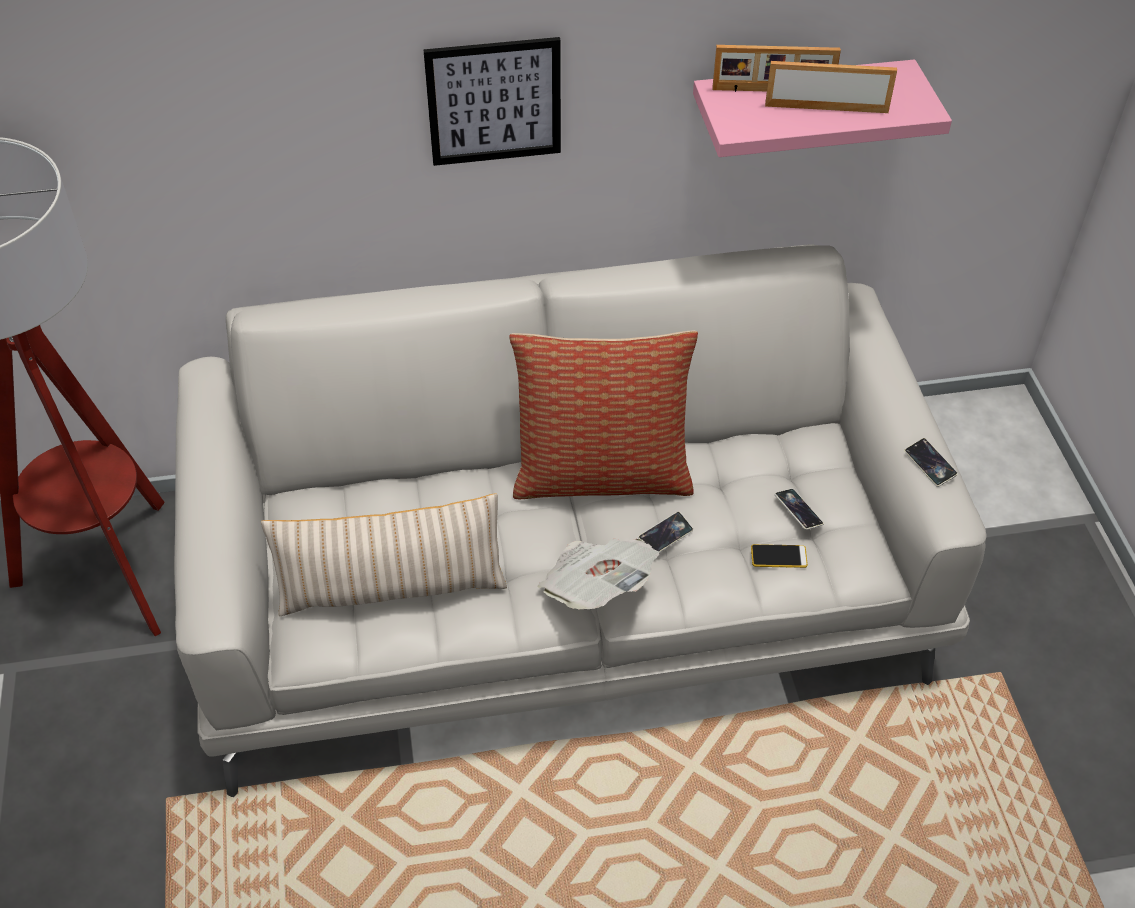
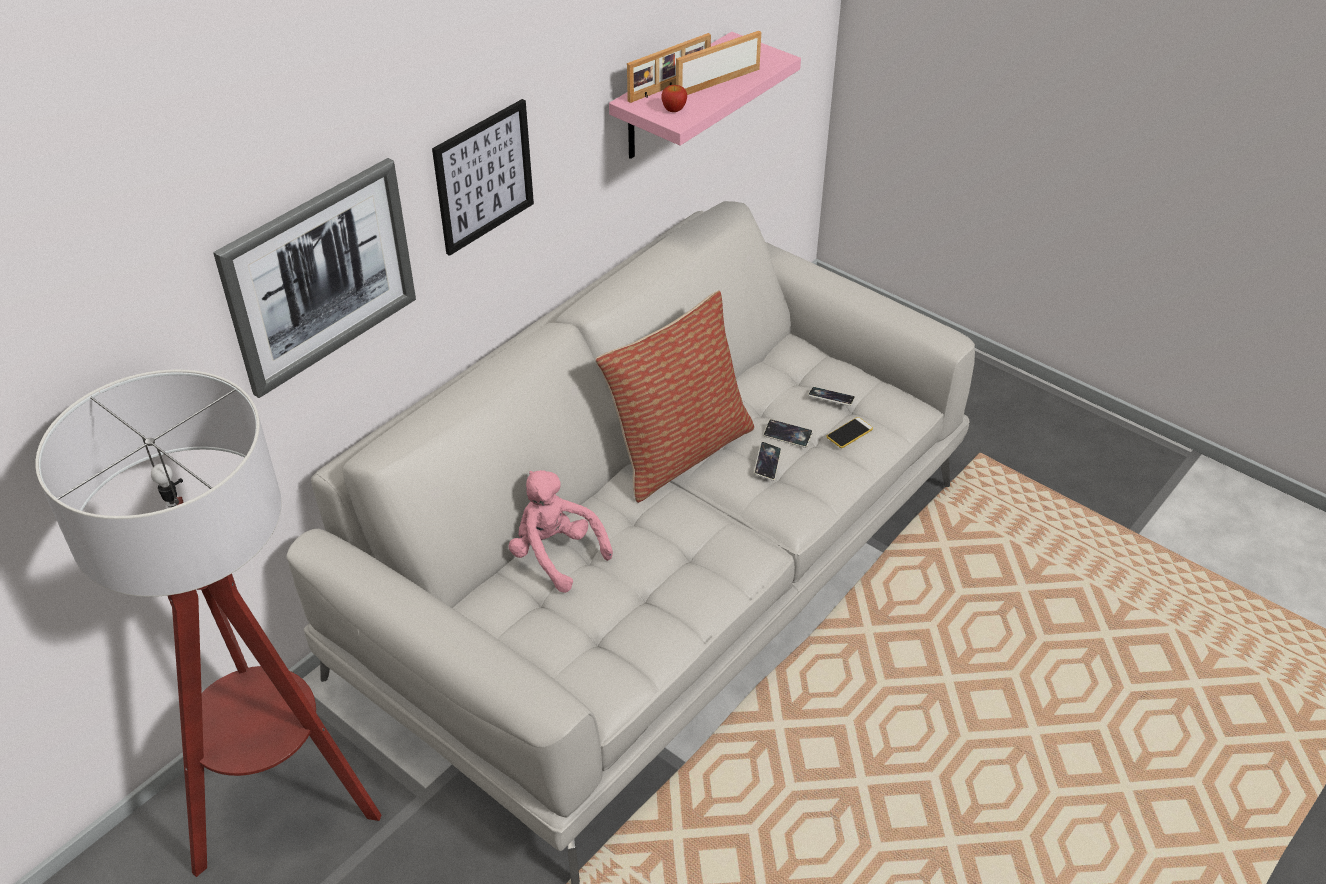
camera: 40 degrees left, 5 degrees down
(263, 127) = (320, 276): none -> picture
(392, 587) = (619, 615): beige pillow -> none
(399, 500) = (555, 554): none -> pink plush toy
(596, 588) = (761, 523): newspaper -> none
(745, 116) = (674, 109): none -> apple
(929, 464) = (900, 314): phone -> phone (787, 435)

